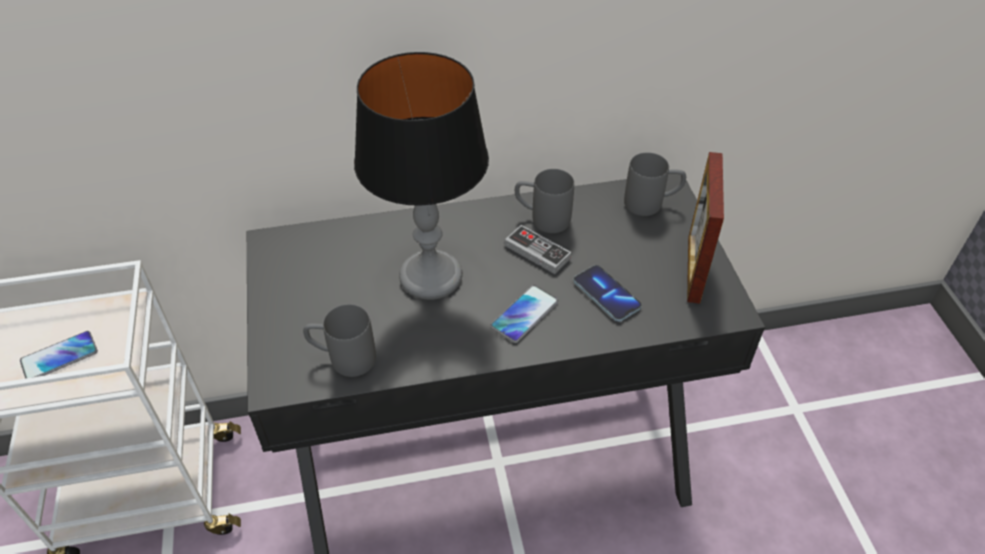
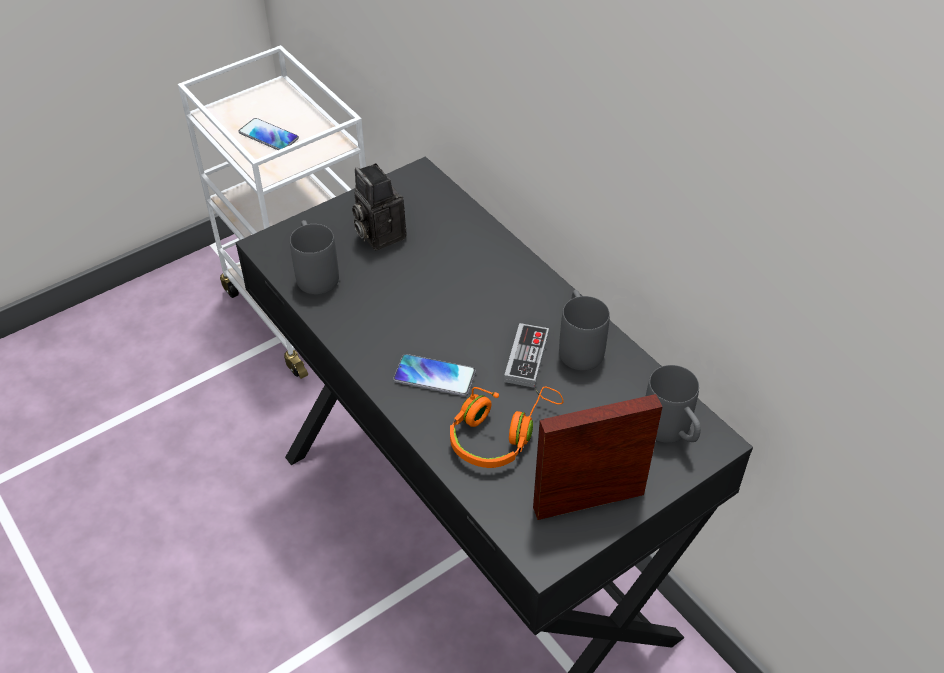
camera: 65 degrees right, 0 degrees up
(325, 296) = (378, 234): none -> camera
(431, 277) = (442, 292): table lamp -> none
(606, 294) = (500, 433): phone -> orange headphones

